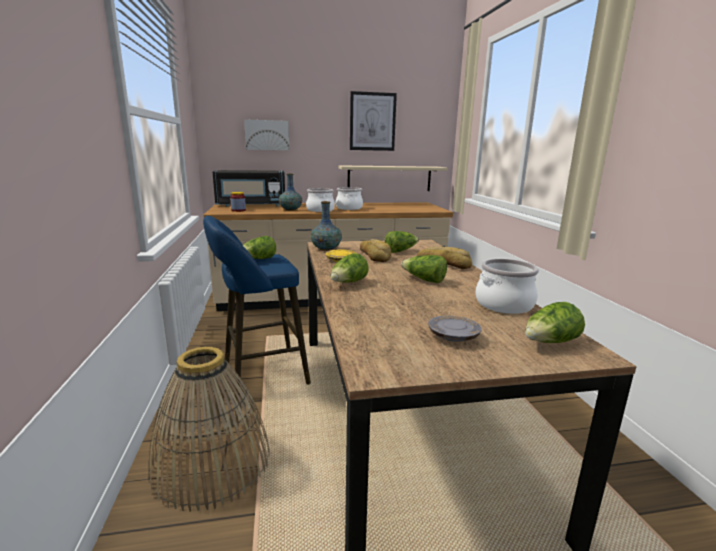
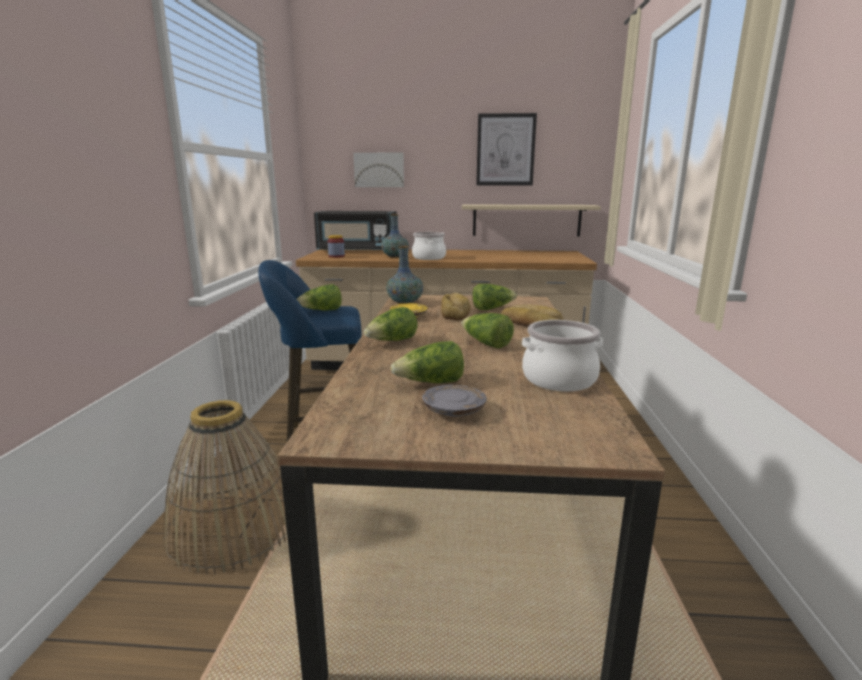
camera: 15 degrees right, 0 degrees up
(349, 208) = (466, 256): cooking pot -> none
(550, 343) = (571, 429): lettuce -> lettuce (431, 383)

